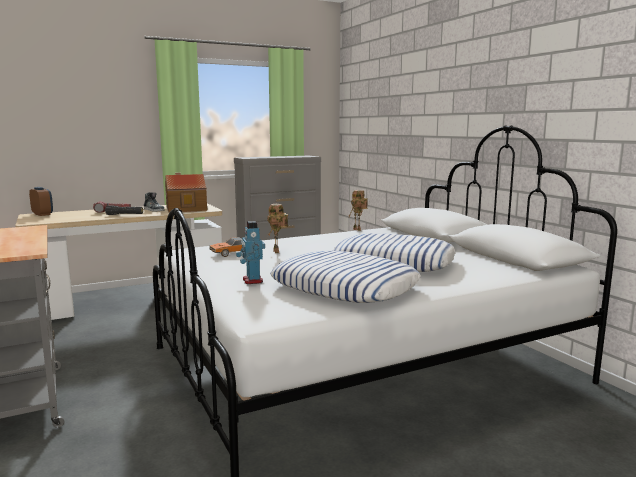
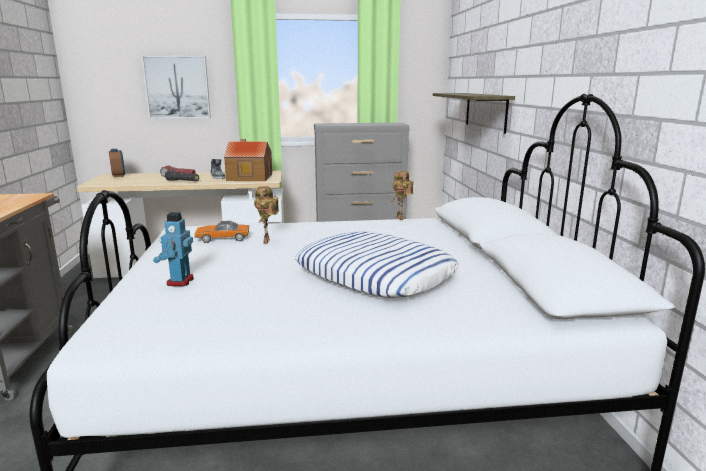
camera: 20 degrees right, 5 degrees up
(97, 124) = (177, 87): none -> picture
(345, 287) = (262, 307): pillow -> none
(393, 143) = (485, 111): none -> shelf

